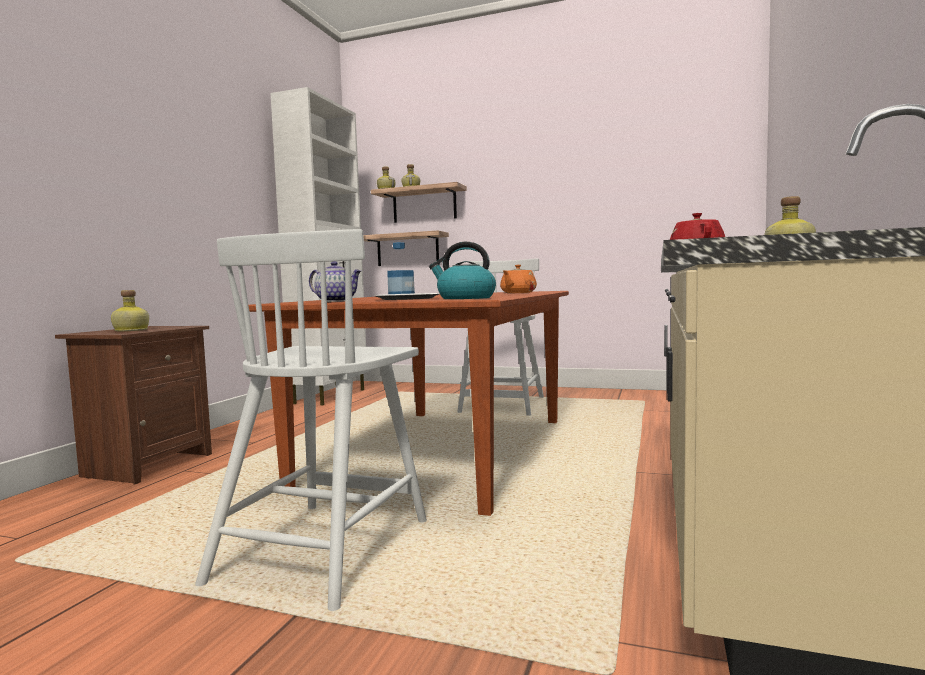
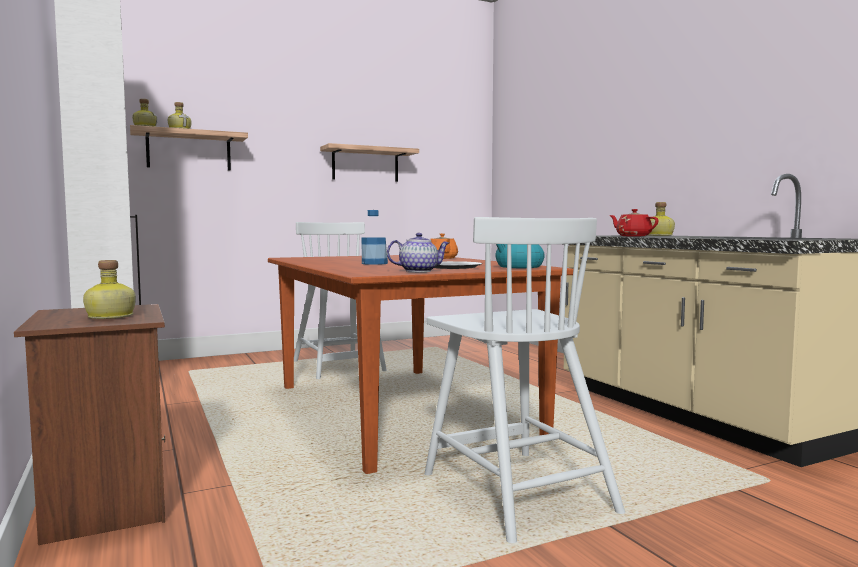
camera: 45 degrees left, 0 degrees up
(407, 250) = (165, 201): shelf -> shelf (365, 164)

